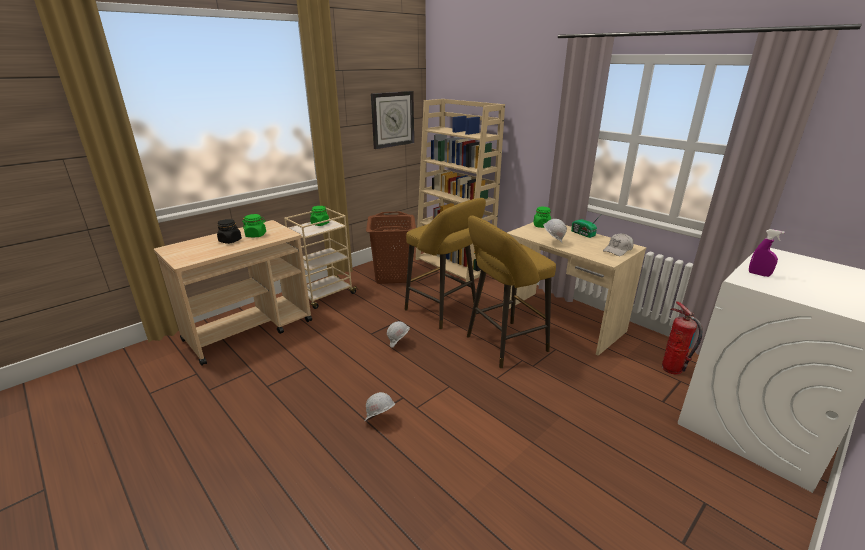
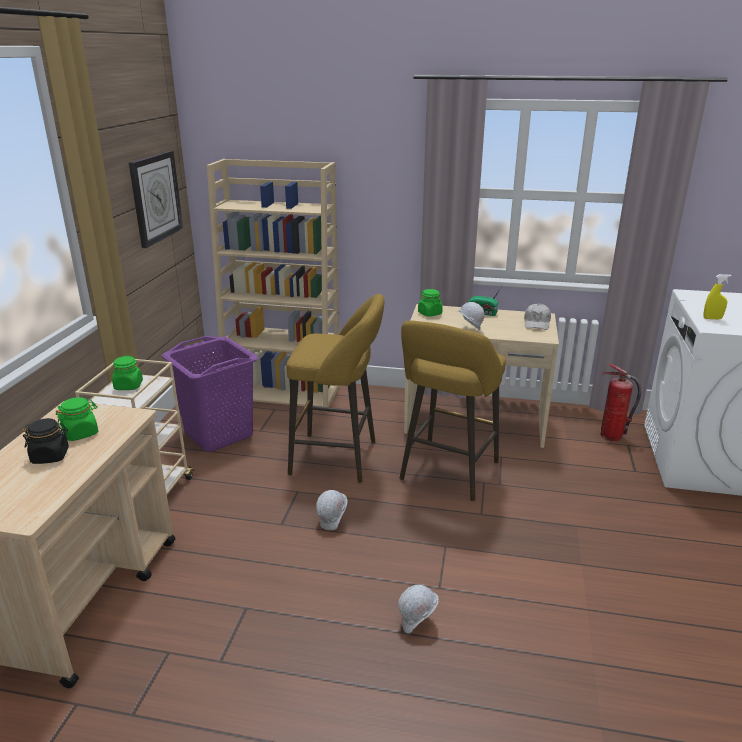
camera: 35 degrees left, 0 degrees up
(393, 276) = (219, 434): brown laundry basket -> purple laundry basket
(759, 274) = (712, 318): purple spray bottle -> yellow spray bottle

